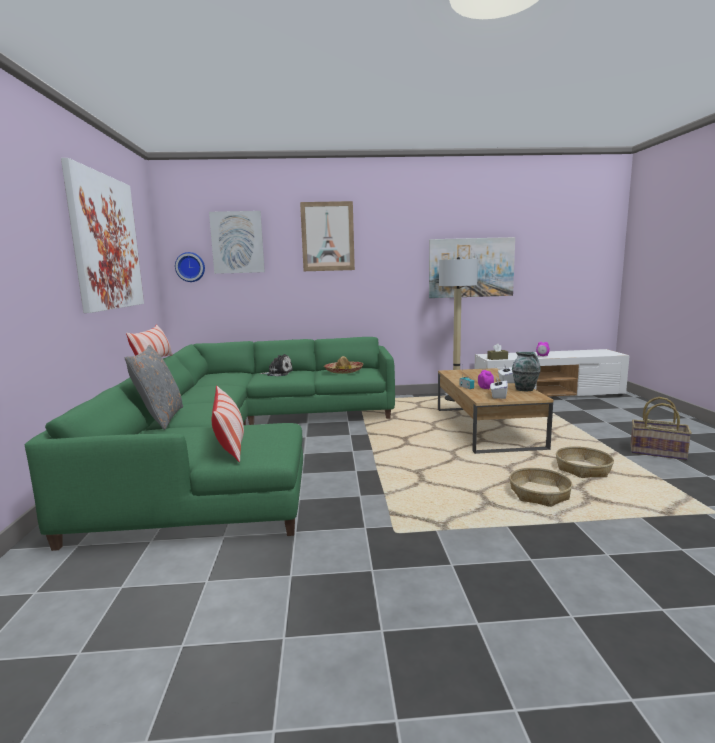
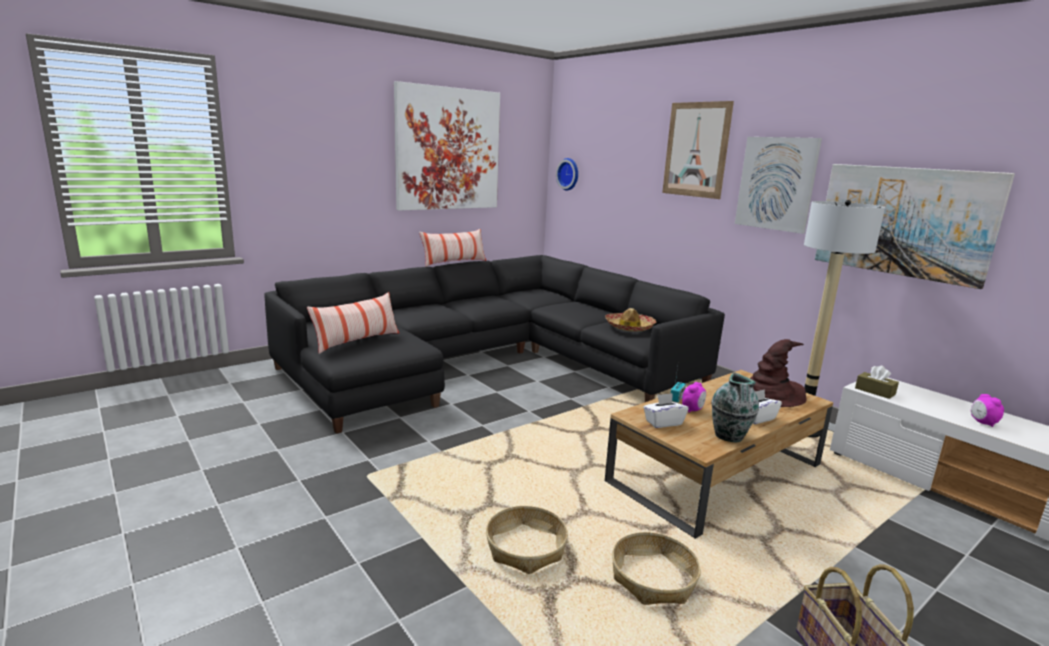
camera: 55 degrees right, 5 degrees up
(160, 418) = (397, 309): grey pillow -> none
(237, 242) = (608, 150): picture -> picture (776, 183)
(243, 443) = (490, 362): green sofa -> black sofa
(278, 373) = (578, 307): plush toy -> none
(477, 373) = (772, 394): none -> brown hat

